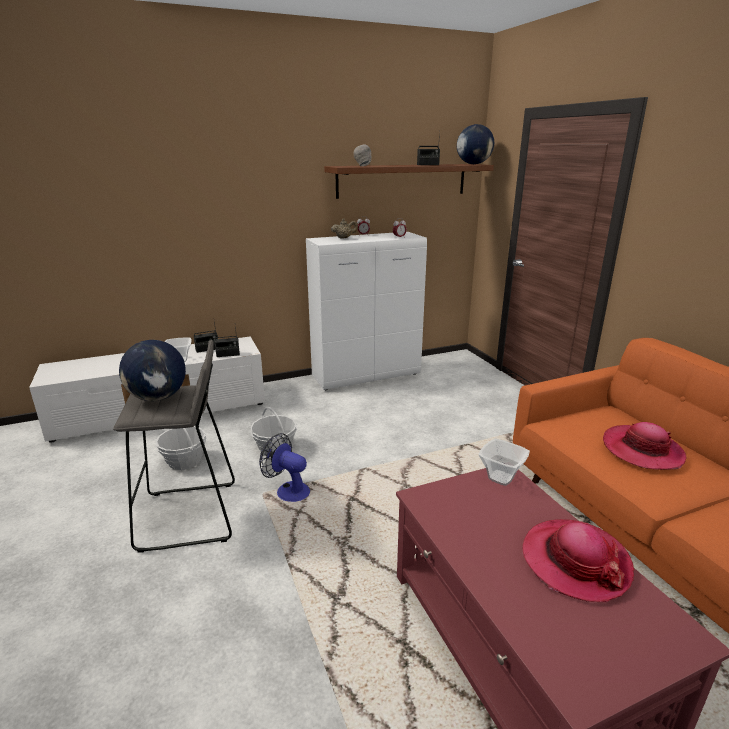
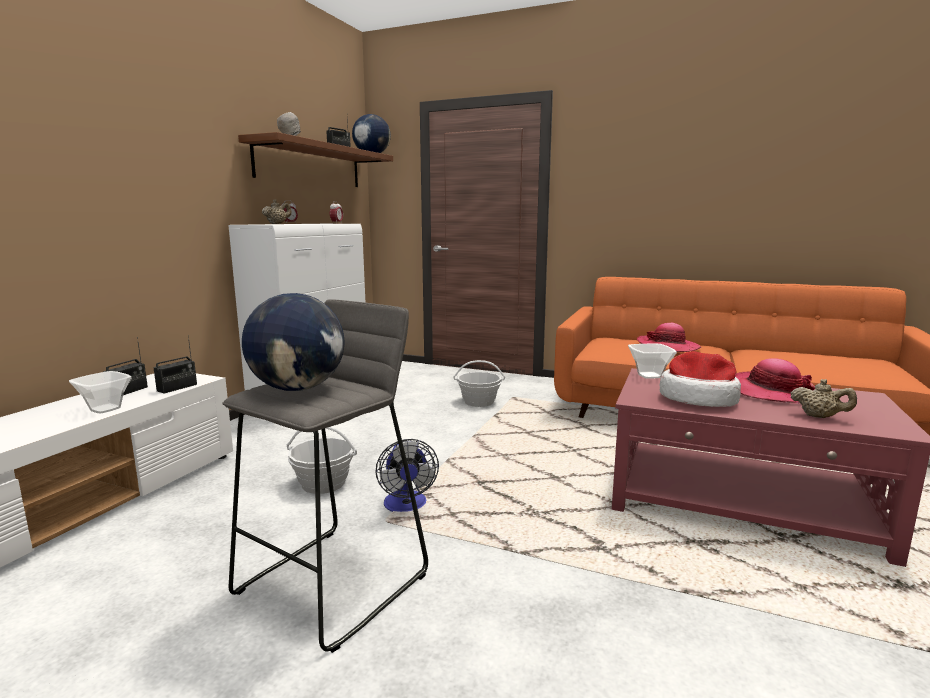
camera: 45 degrees left, 10 degrees down
(184, 461) = (215, 544): basket -> basket (479, 402)
(288, 490) = (406, 506): fan -> fan turned 90 degrees counterclockwise
(475, 525) = (698, 398): none -> hat
(536, 616) = (819, 416): none -> beige teapot

